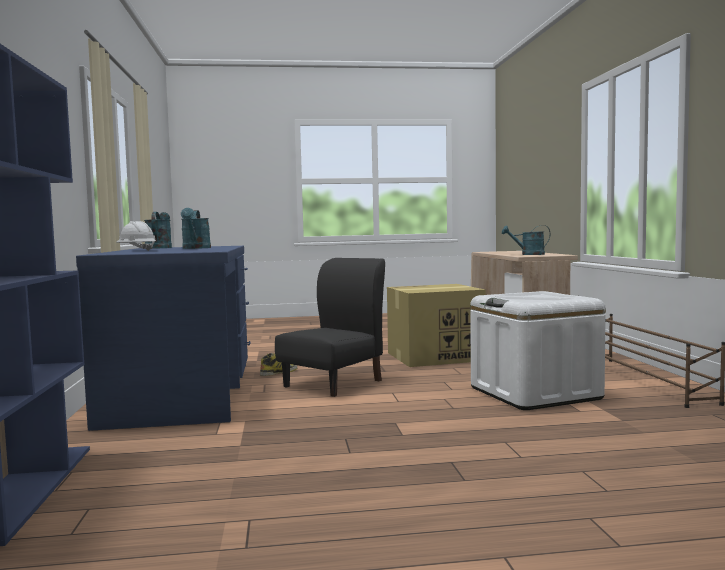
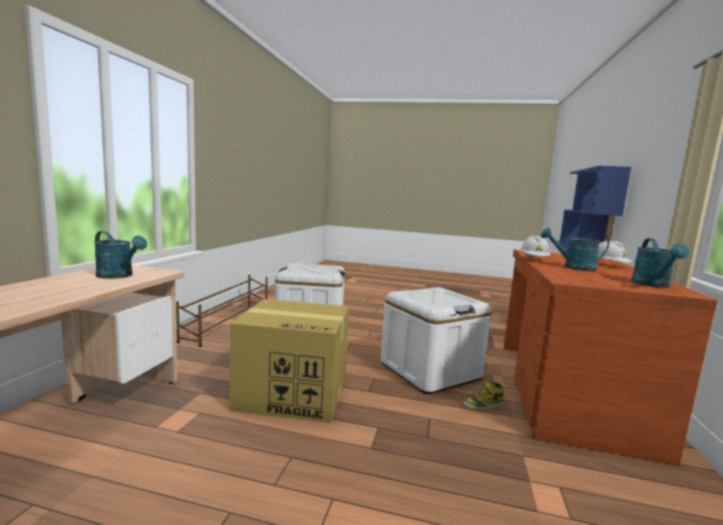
camera: 160 degrees left, 5 degrees up
(183, 392) = (566, 391): blue desk -> brown desk
(195, 248) = (573, 268): turquoise watering can -> turquoise watering can turned 90 degrees counterclockwise
(225, 248) = (534, 259): none -> white hard hat
(334, 383) = (430, 370): black chair -> white storage box

